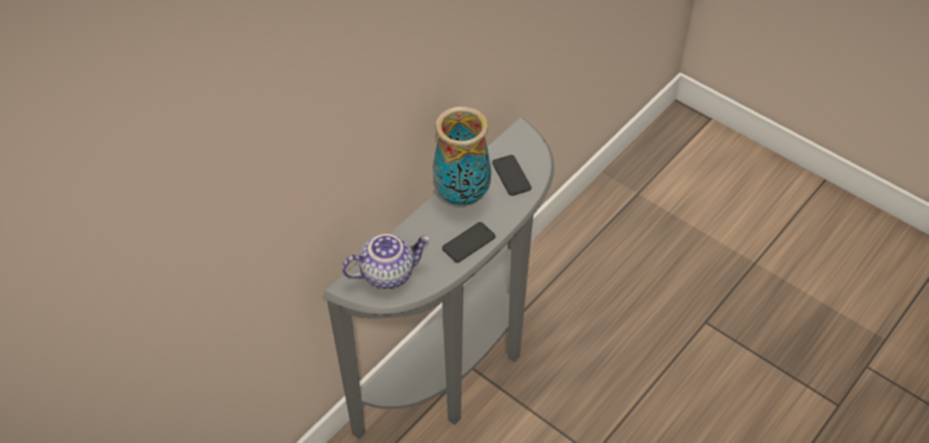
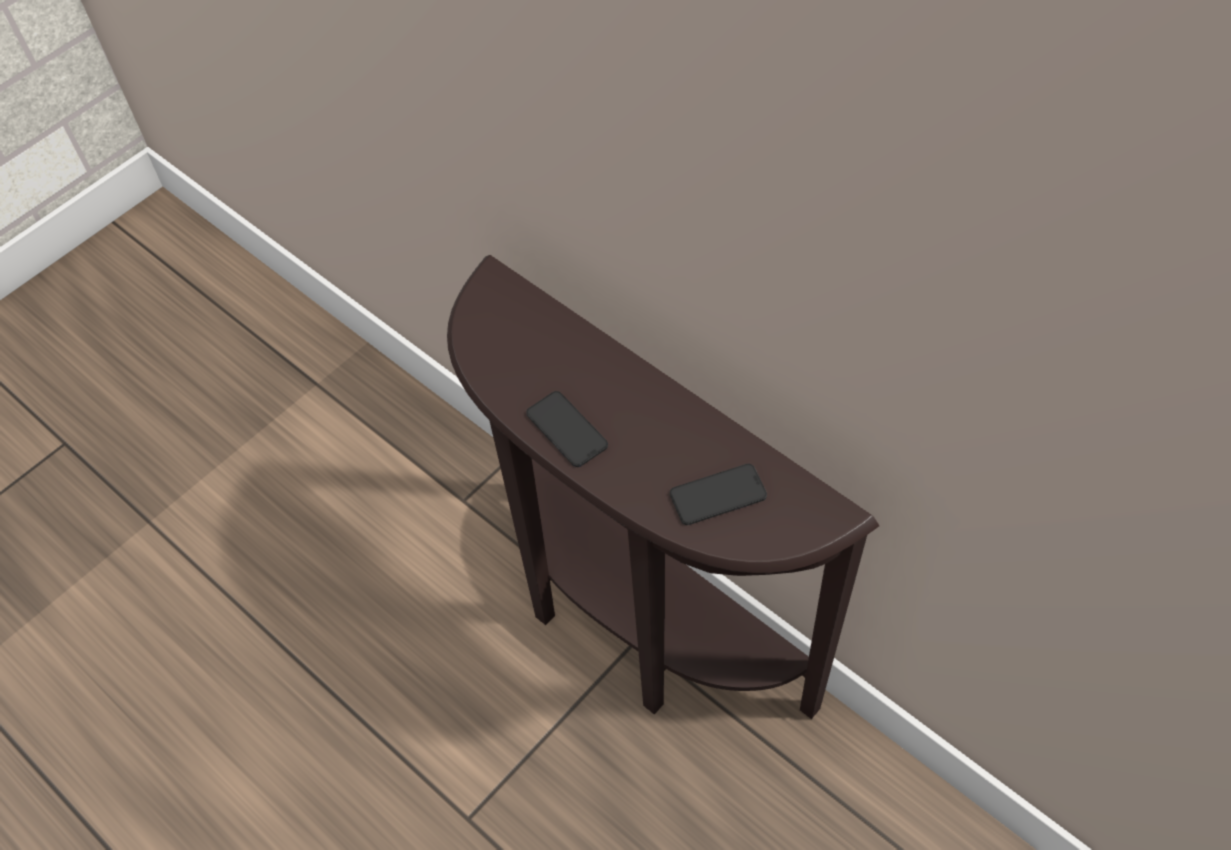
camera: 95 degrees right, 5 degrees up
(387, 272) = (514, 325): teapot -> none
(461, 368) = (634, 626): grey console table -> brown console table
(462, 195) = (672, 420): vase -> none

